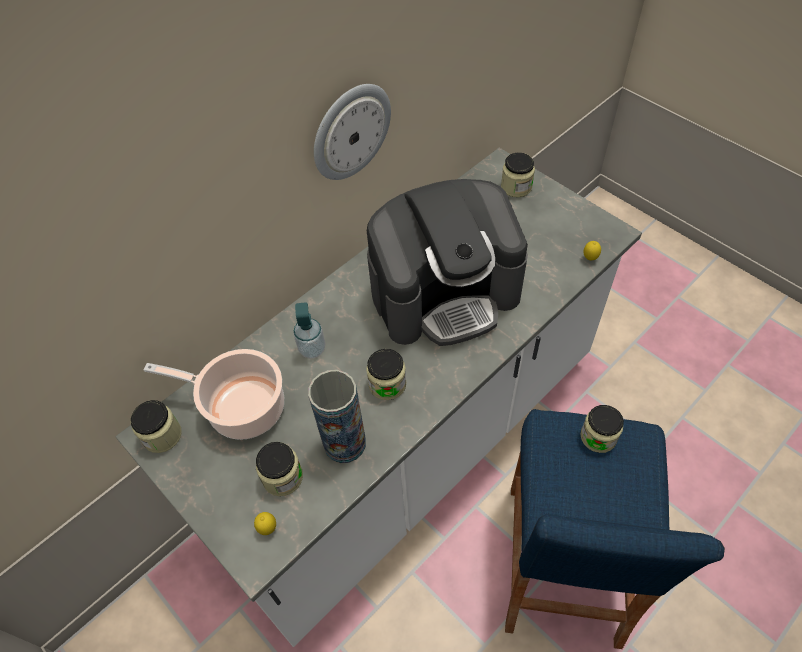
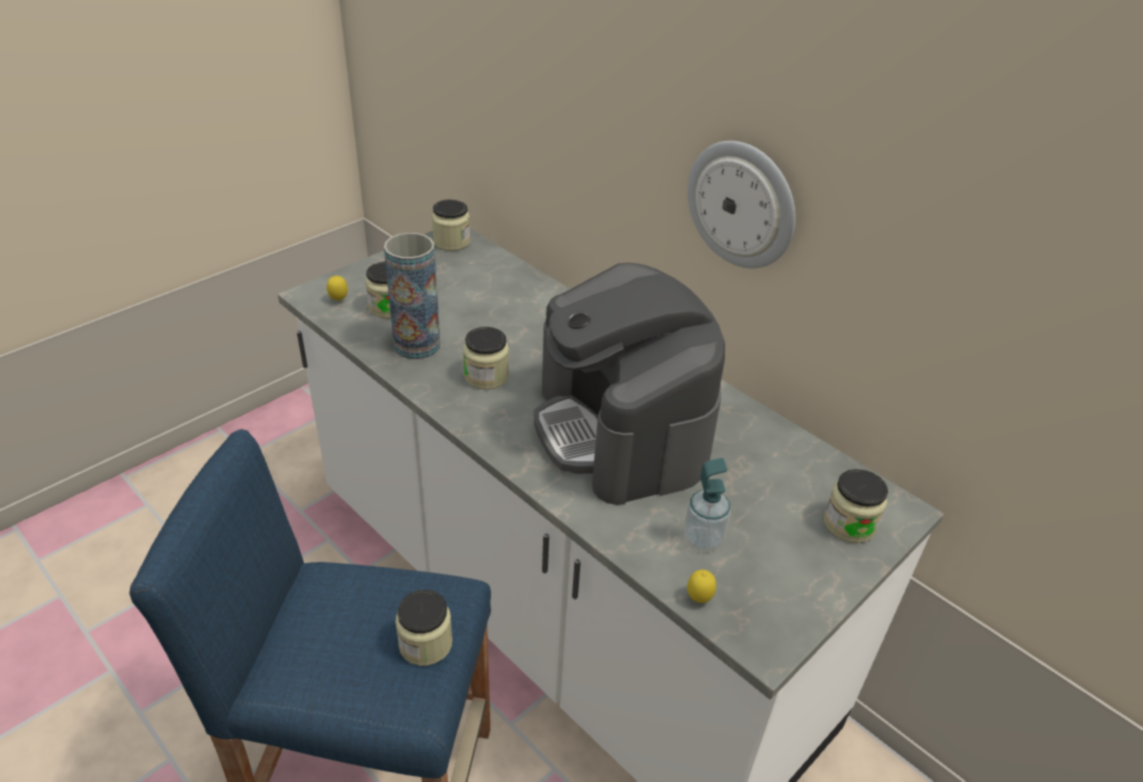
camera: 85 degrees right, 15 degrees down
(242, 407) = (473, 282): cooking pot -> none
(312, 349) = (541, 324): soap dispenser -> soap dispenser (702, 539)

